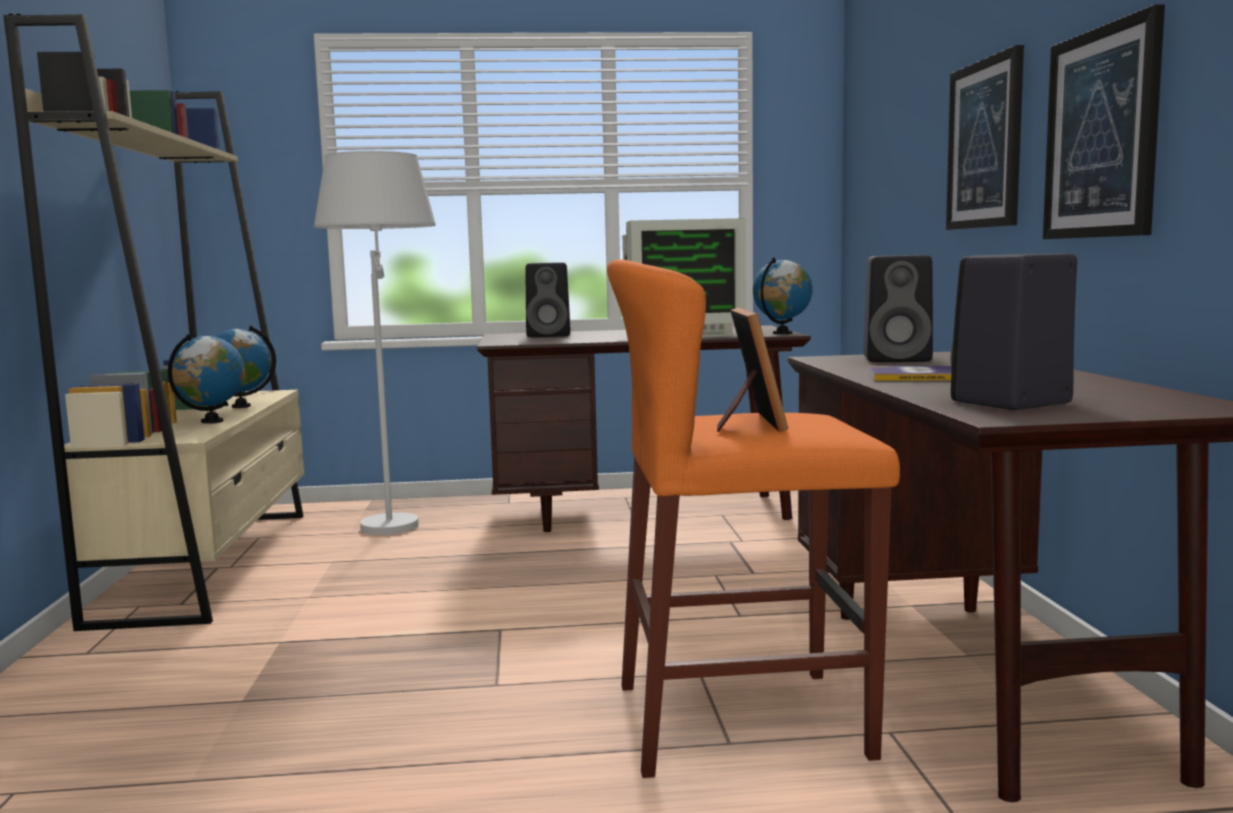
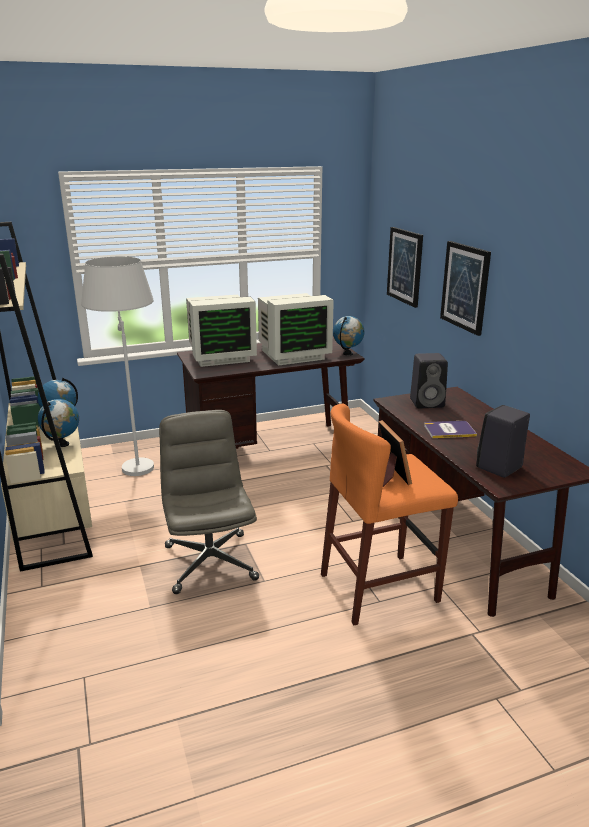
camera: 15 degrees left, 15 degrees up
(411, 648) = (209, 562): none -> grey office chair
(550, 335) = (220, 356): black speaker -> monitor
(1102, 134) = (529, 319): picture -> picture (405, 266)

